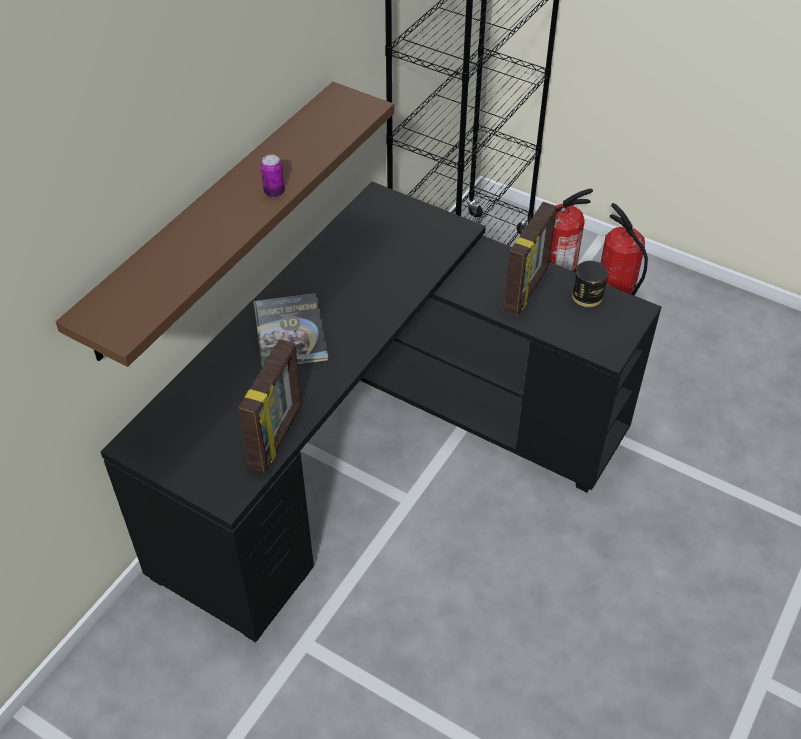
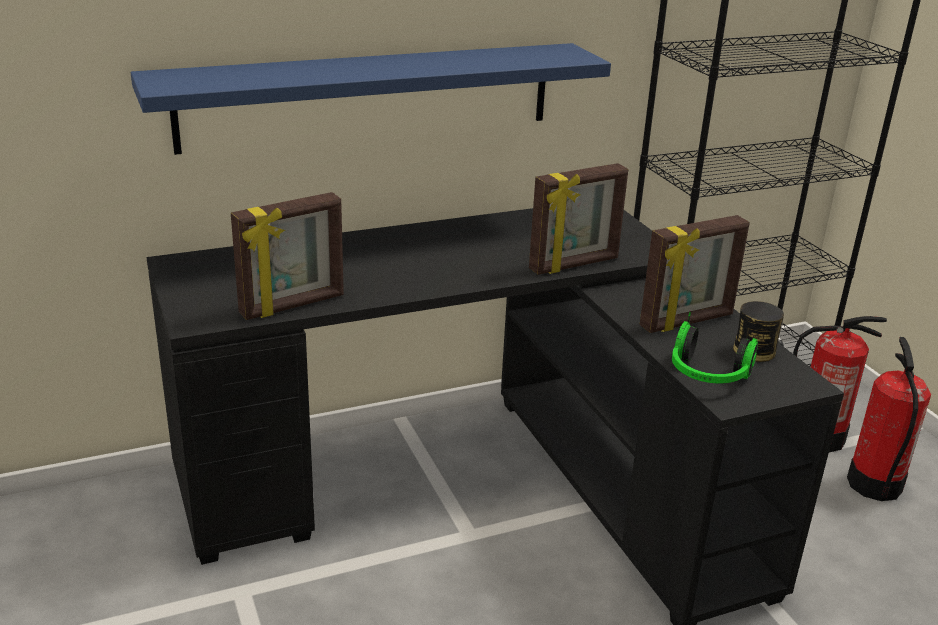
camera: 35 degrees right, 20 degrees down
(215, 217) = (369, 96): brown shelf -> blue shelf
(274, 192) = (416, 69): can -> none
(290, 332) = (401, 253): book -> none
(420, 276) = (574, 265): none -> picture frame
(581, 337) = (707, 376): none -> headphones

